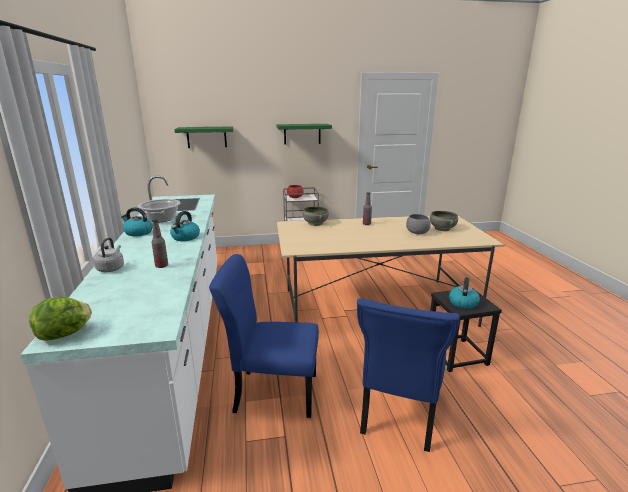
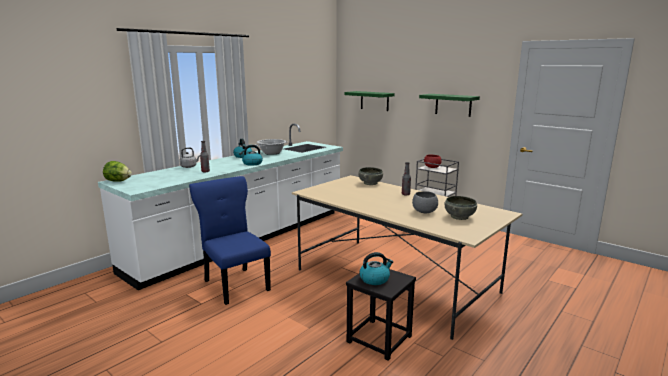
camera: 50 degrees right, 5 degrees down
(398, 415) = (263, 335): blue chair -> none

